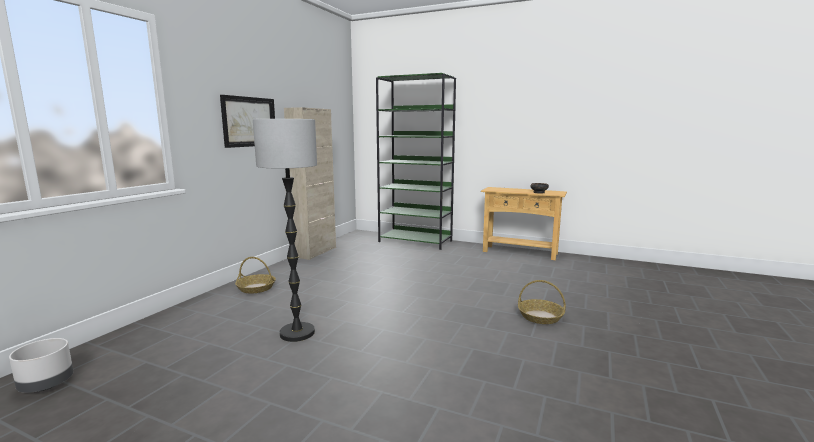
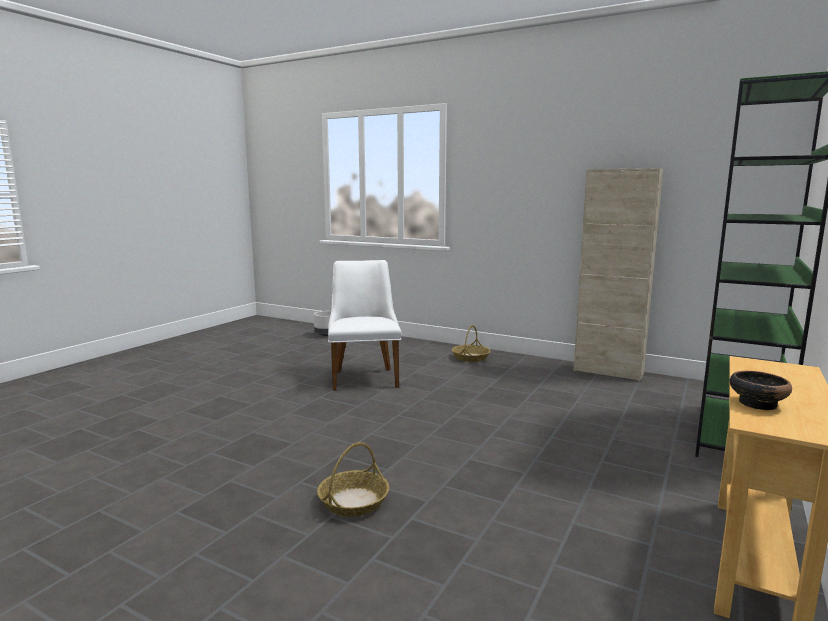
camera: 95 degrees right, 0 degrees up
(249, 122) = (536, 189): picture -> none
(297, 333) = (364, 376): floor lamp -> white chair

